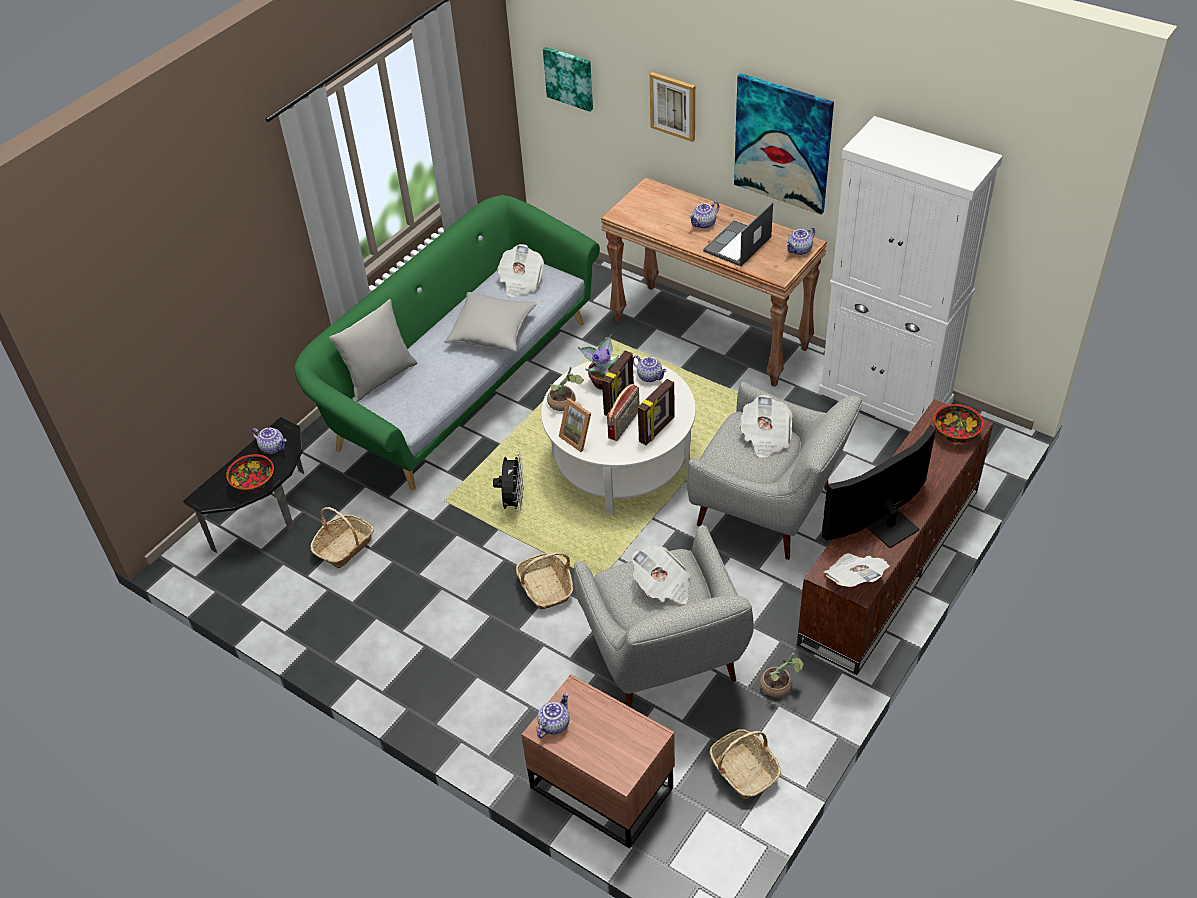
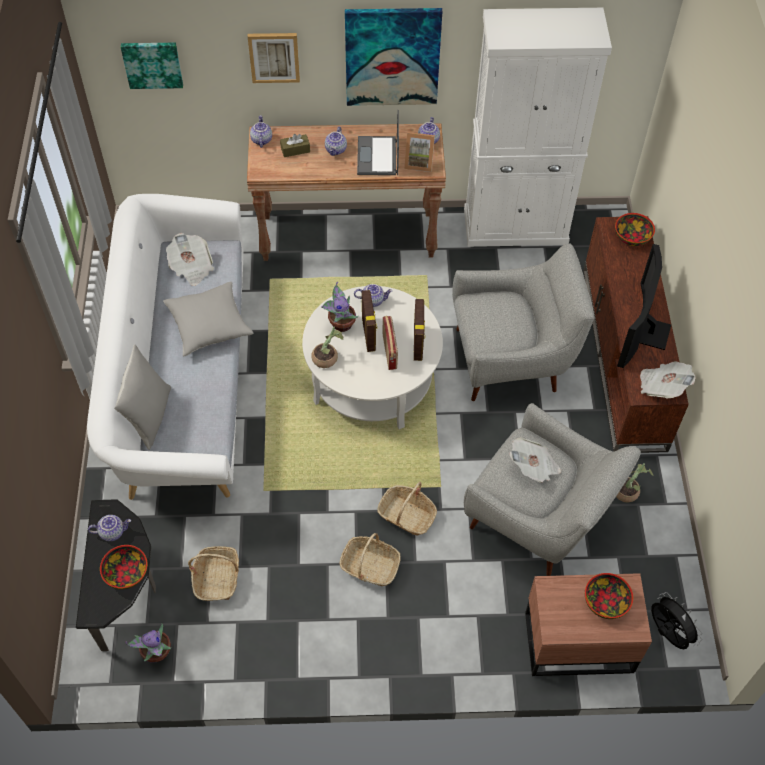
camera: 40 degrees left, 10 degrees up
(247, 576) = (156, 653): none -> potted plant
(460, 382) = (183, 380): green sofa -> white sofa
(513, 502) = (319, 460): black fan -> black fan (667, 634)
(553, 724) = (557, 622): teapot -> teapot (261, 140)
(579, 437) = (365, 381): picture frame -> picture frame (419, 162)
(616, 735) = (606, 601): none -> bowl
(667, 210) = (295, 150): none -> brown tissue box
(743, 770) = (656, 567): basket -> basket (369, 566)
(765, 437) = (502, 307): newspaper -> none

